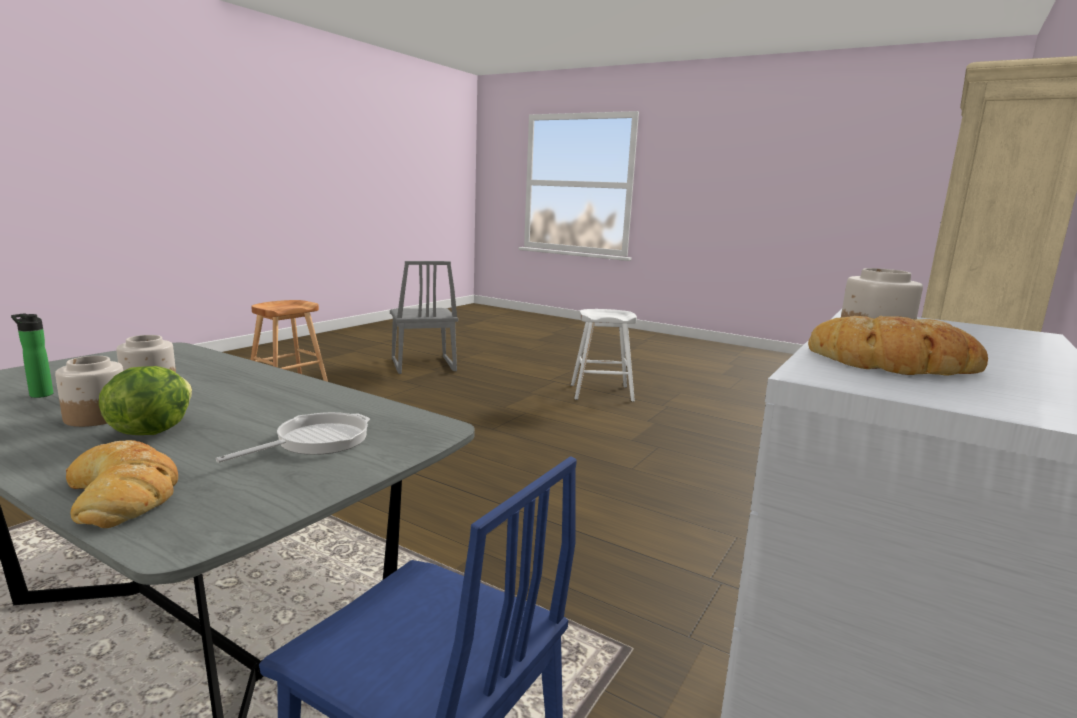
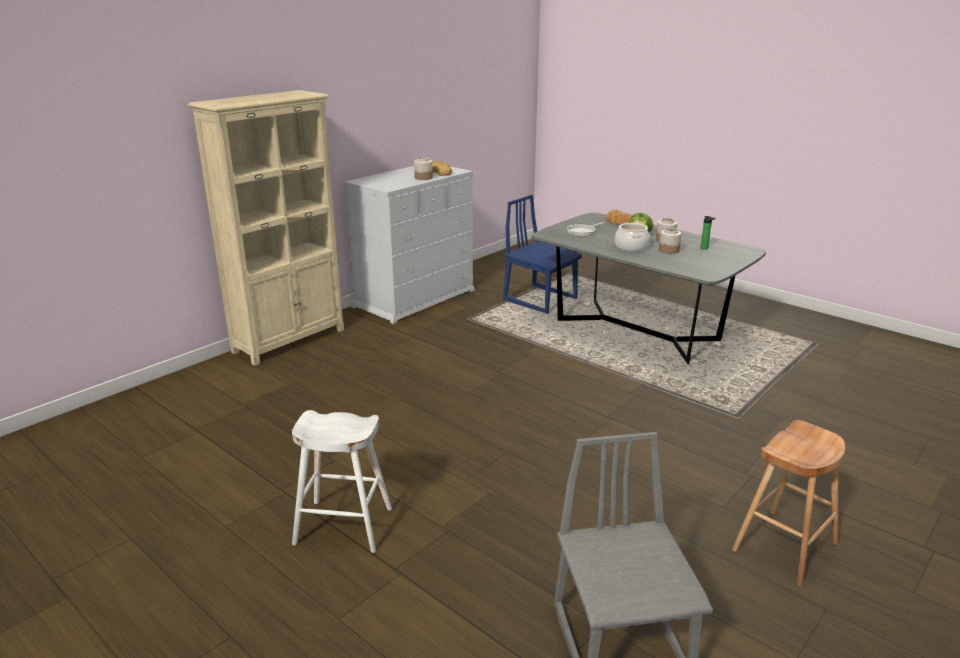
camera: 170 degrees left, 10 degrees up
(232, 395) = (631, 247): none -> cooking pot

